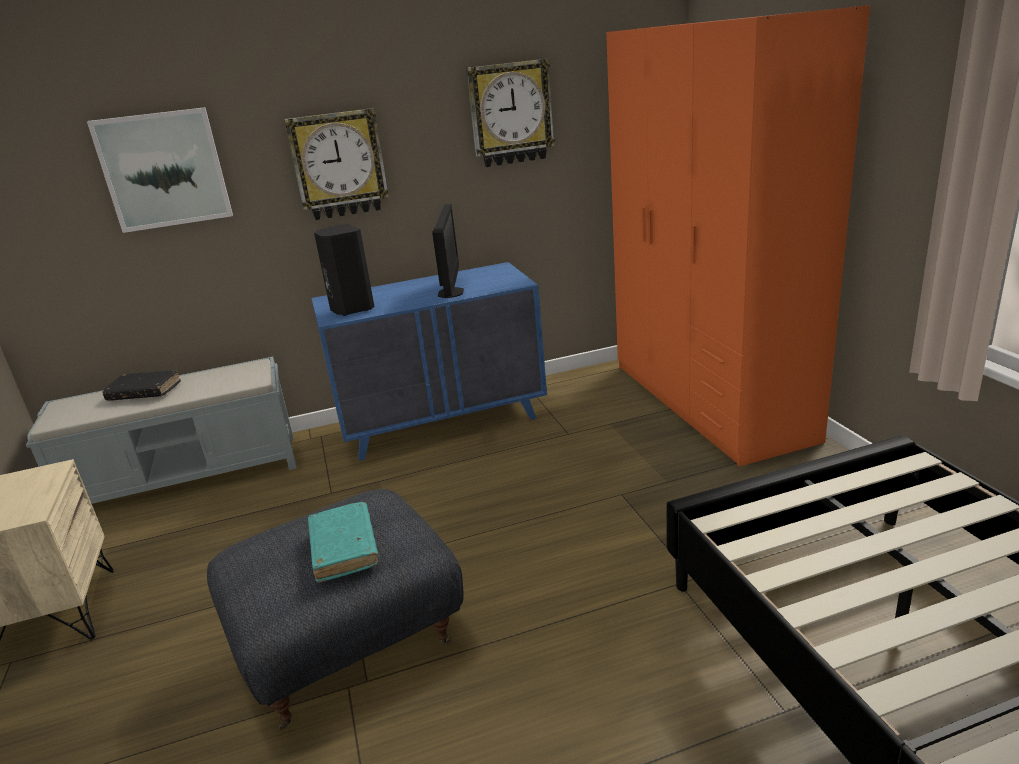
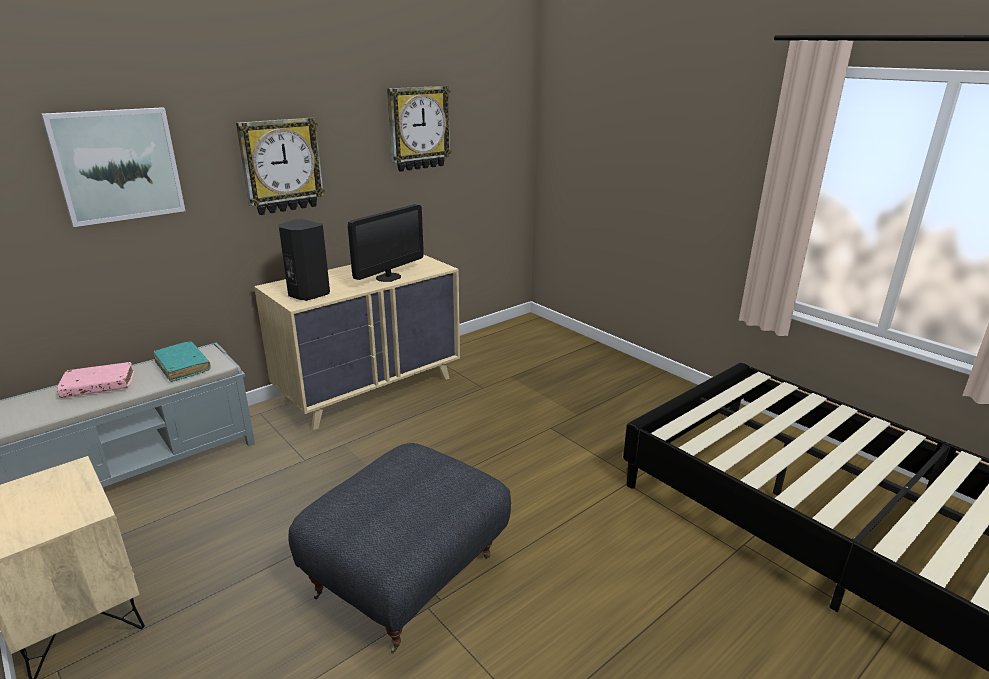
camera: 25 degrees left, 0 degrees up
(144, 392) = (98, 386): black book -> pink book
(344, 549) = (422, 492): turquoise book -> turquoise book (183, 367)
(443, 422) = (370, 389): blue dresser -> beige dresser
(450, 292) = (388, 277): monitor -> monitor turned 60 degrees clockwise
(708, 401) = (572, 353): orange wardrobe -> none

